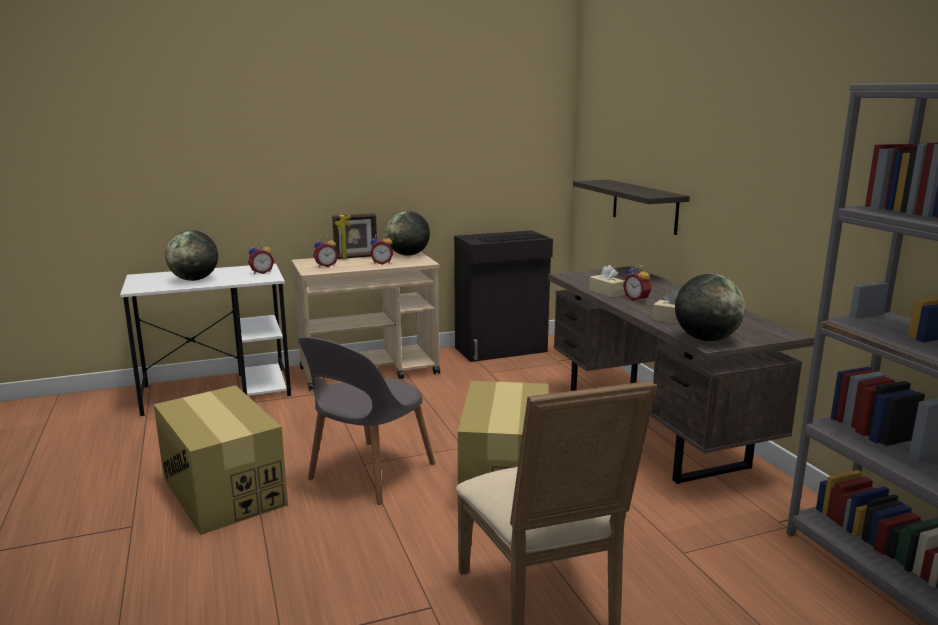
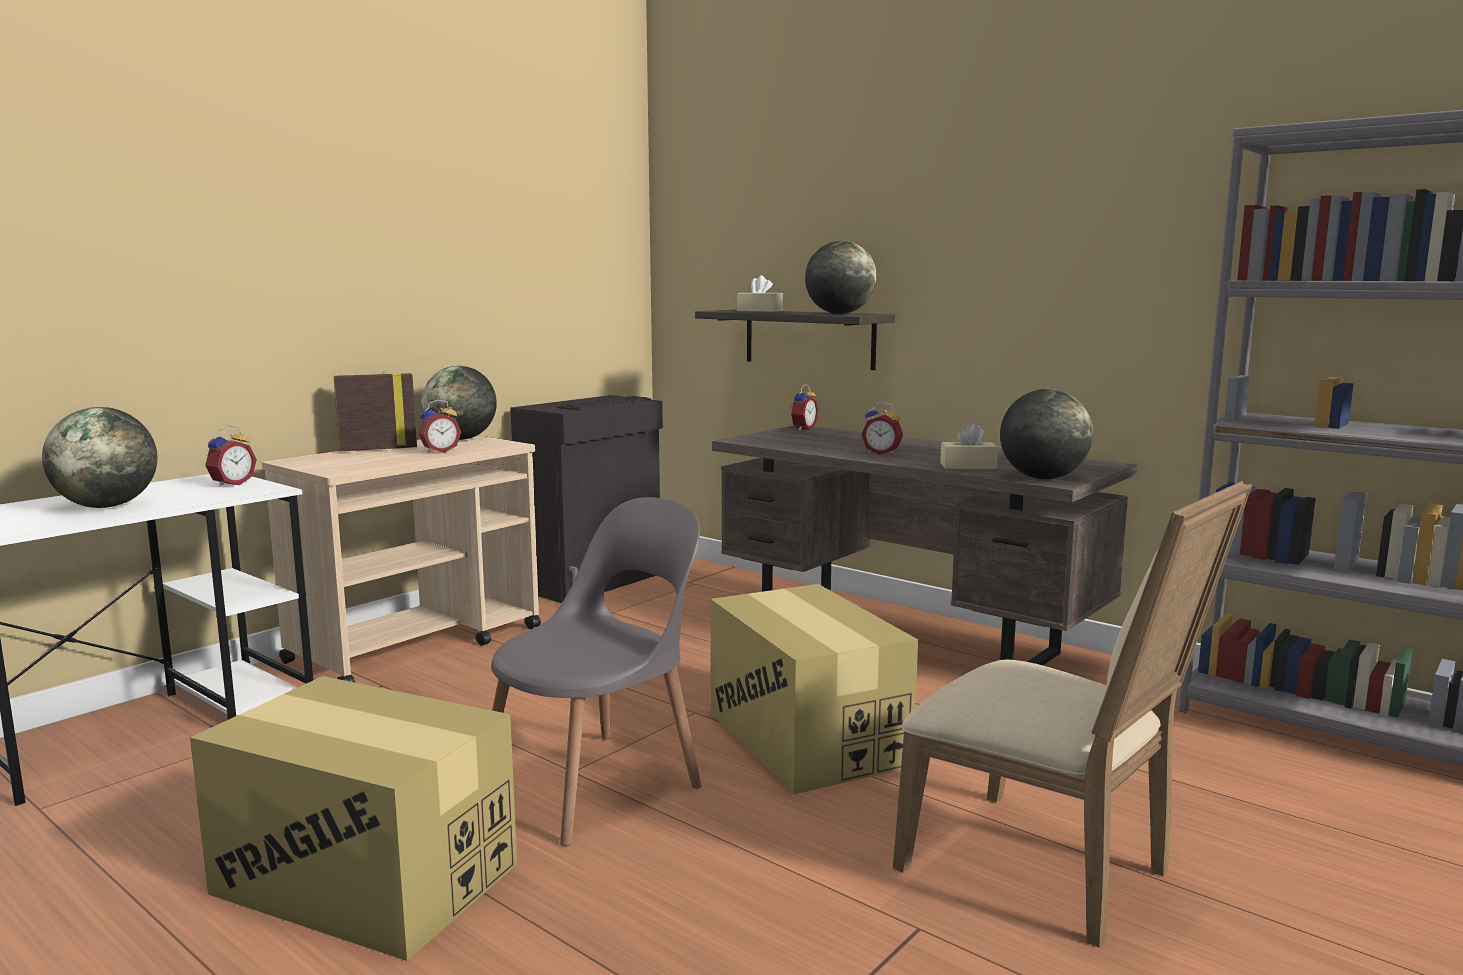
camera: 30 degrees left, 5 degrees down
(325, 266) = (347, 463): alarm clock -> alarm clock (802, 429)
(356, 257) = (378, 449): picture frame -> picture frame turned 150 degrees counterclockwise
(369, 474) = (598, 782): grey chair -> grey chair turned 135 degrees counterclockwise
(606, 292) = (830, 450): beige tissue box -> beige tissue box (760, 311)
(650, 192) = (839, 313): none -> globe

